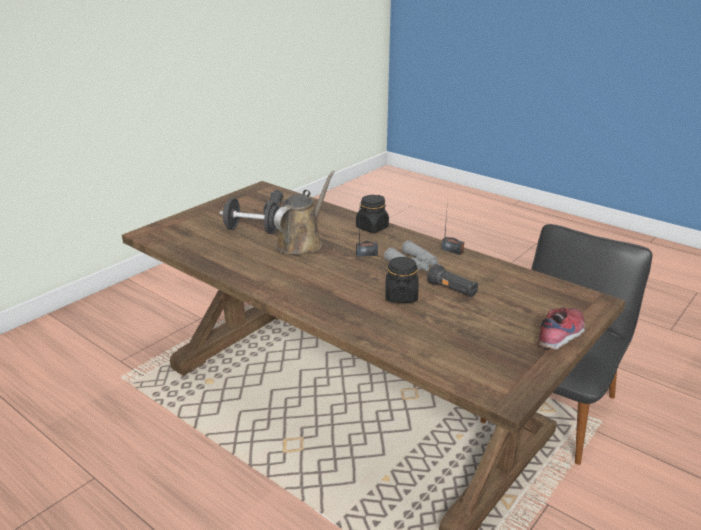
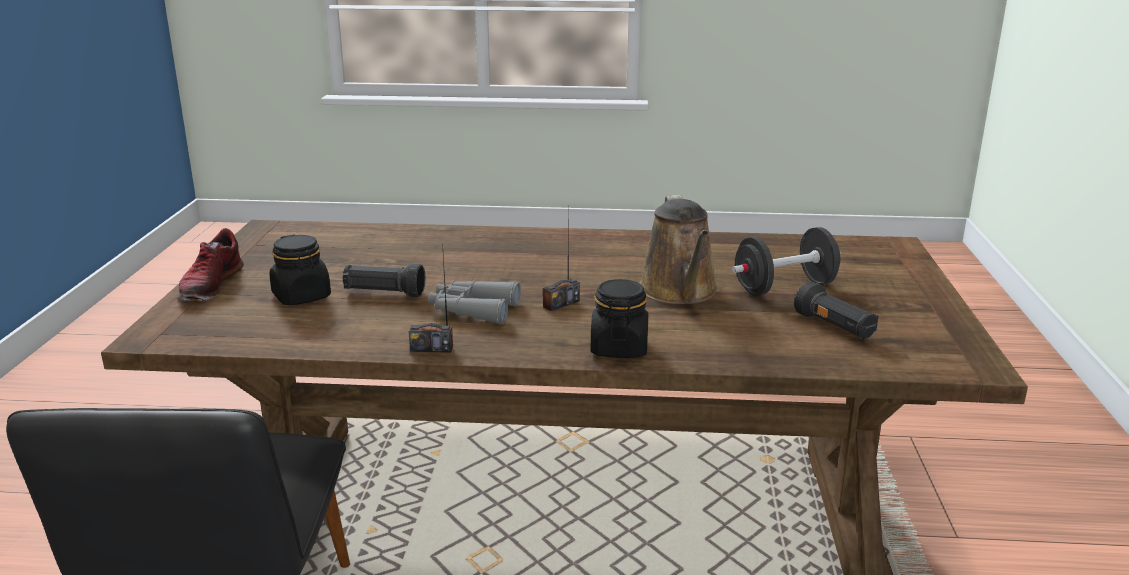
camera: 145 degrees right, 5 degrees down
(401, 296) = (447, 270): black jar -> black jar (302, 296)

